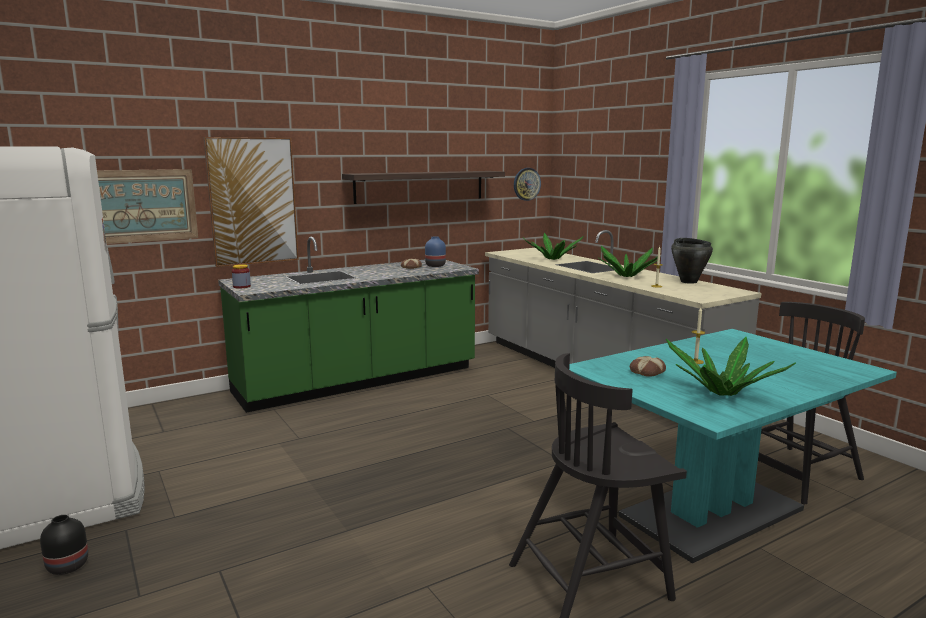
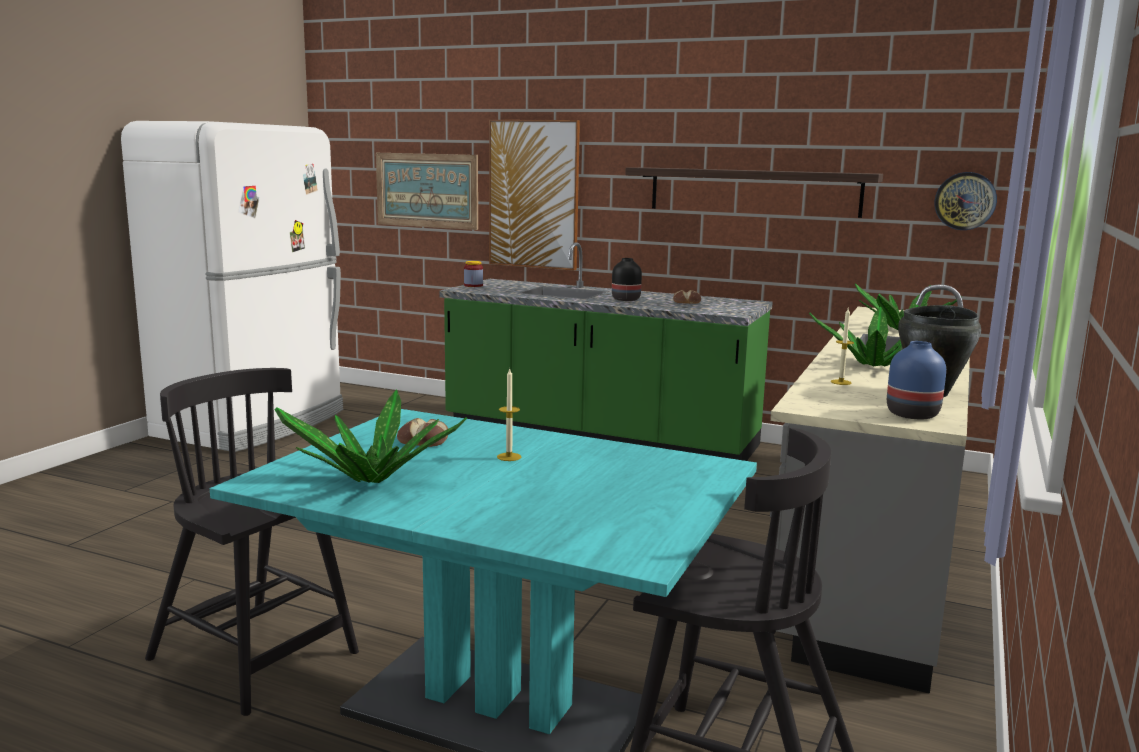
camera: 55 degrees right, 0 degrees up
(67, 567) = (149, 460): black vase -> black vase (625, 299)
(436, 265) = (719, 306): blue vase -> blue vase (913, 415)

